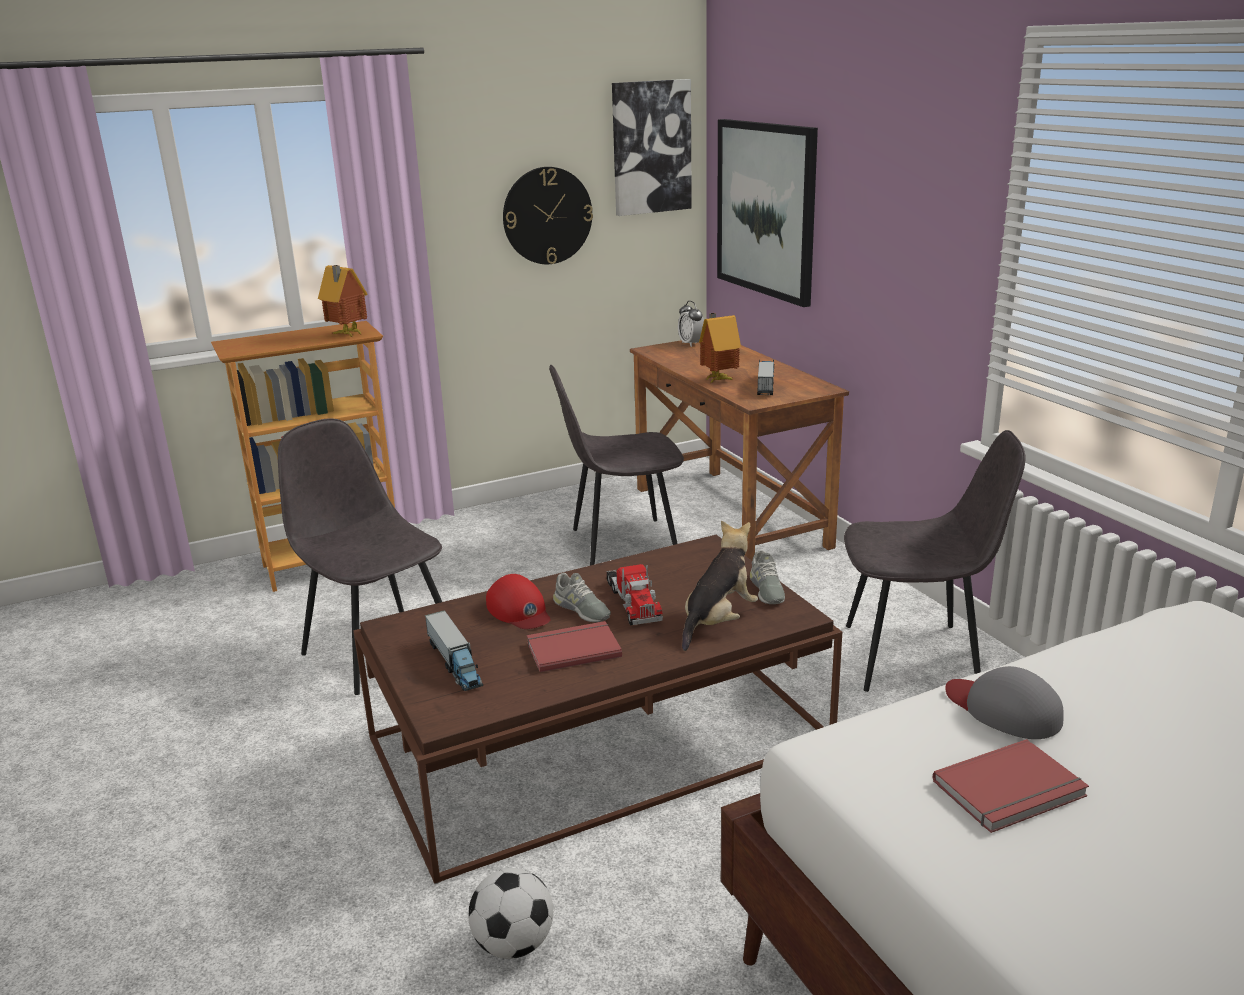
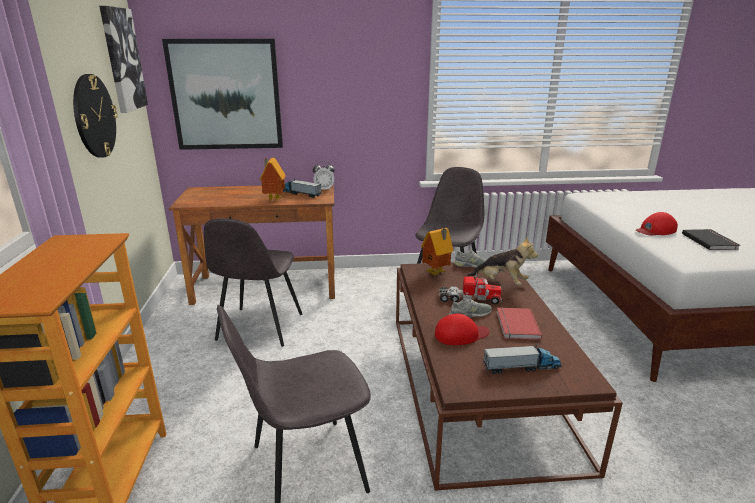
camera: 70 degrees left, 0 degrees up
(347, 335) = (95, 245): toy house -> toy house (436, 273)
(513, 944) = (652, 453): football -> none
(691, 344) = (194, 194): alarm clock -> alarm clock (324, 189)
(718, 621) = (501, 282): plush toy -> plush toy turned 150 degrees clockwise
(1003, 709) = (655, 230): grey cap -> red cap
(1012, 791) = (710, 241): red book -> black book

